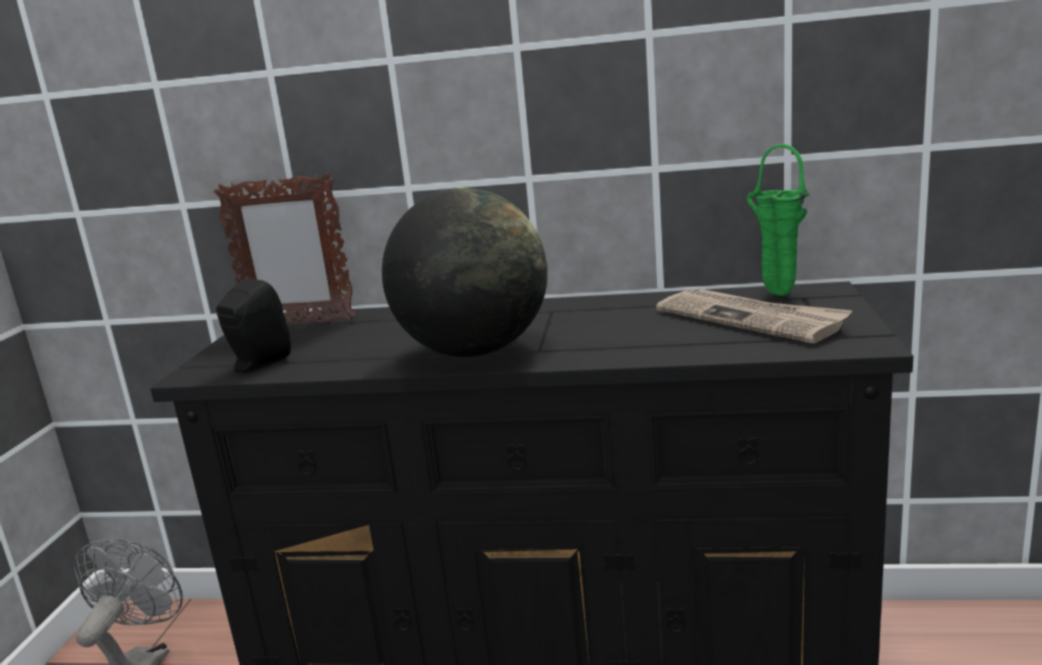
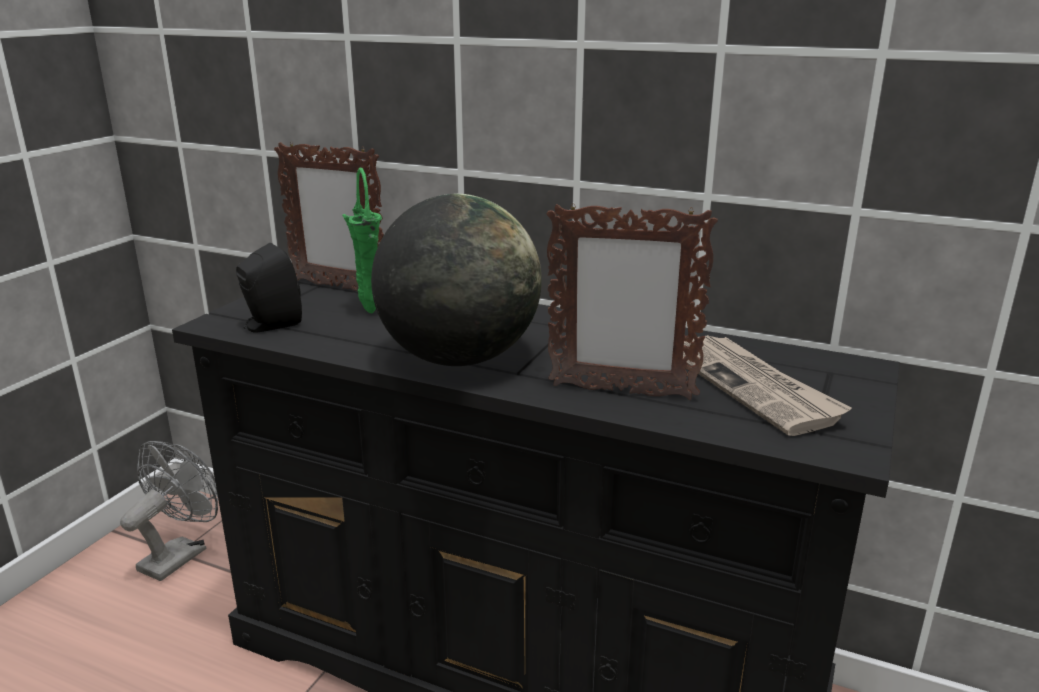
camera: 15 degrees right, 5 degrees up
(644, 344) = (620, 392): none -> picture frame
(774, 294) = (803, 360): green vase -> green vase (368, 310)

